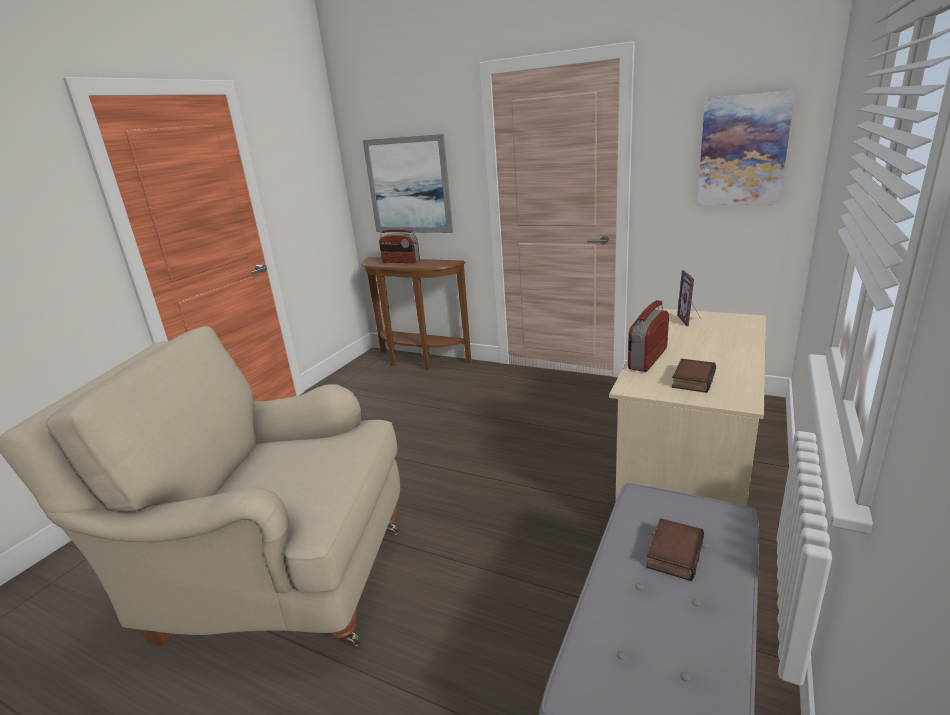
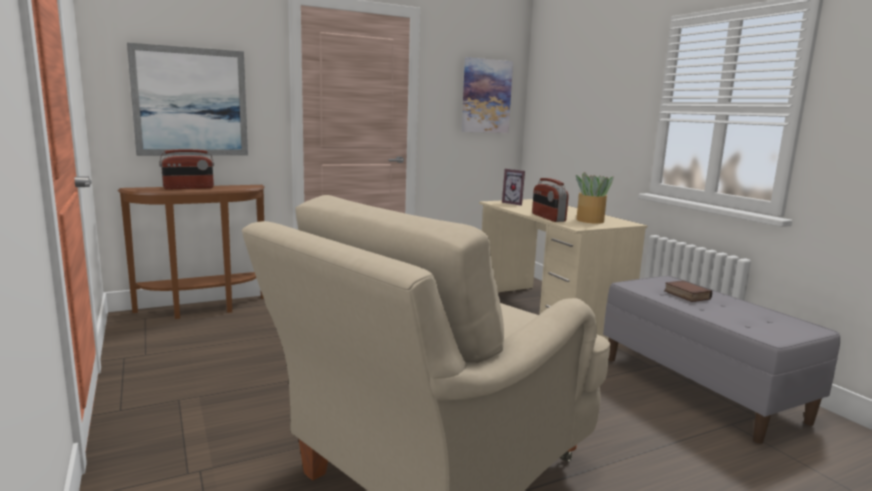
camera: 55 degrees left, 10 degrees down
(691, 379) = (590, 220): book -> potted plant

